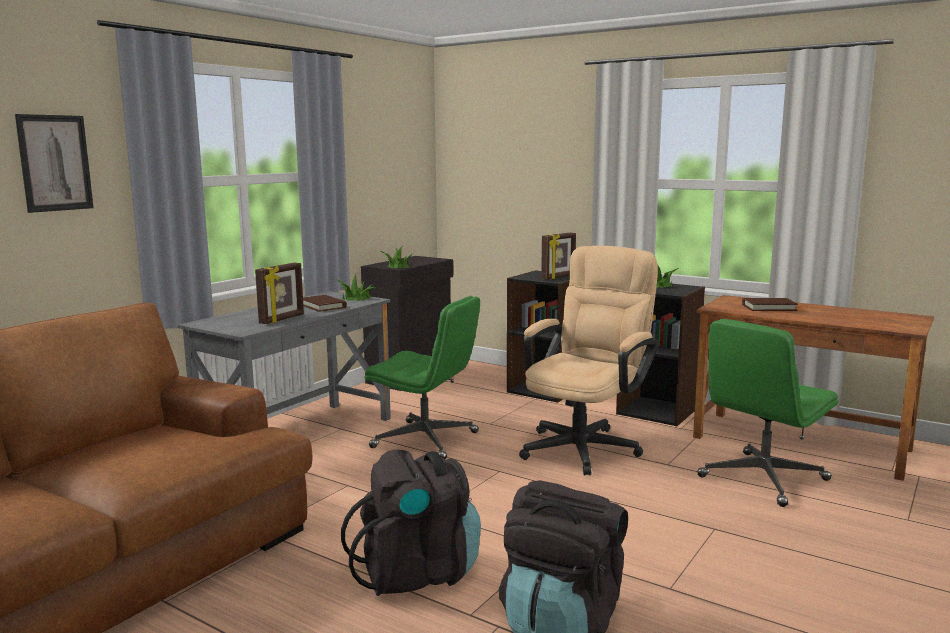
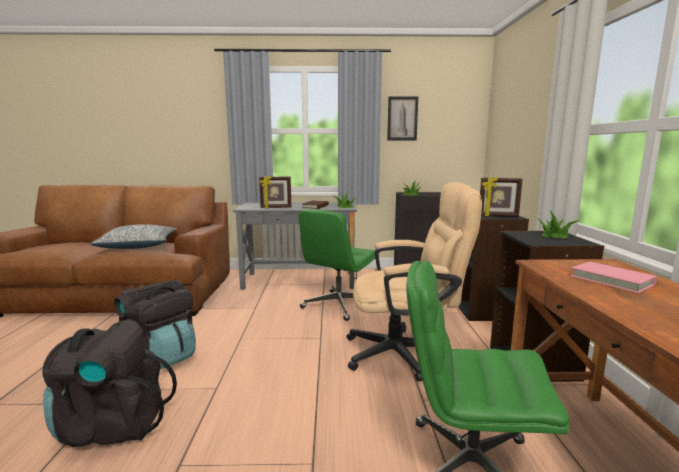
camera: 55 degrees right, 0 degrees up
(55, 163) = (200, 119): picture -> picture (402, 118)
(149, 447) = (139, 246): none -> pillow
(426, 440) = (338, 305): green office chair -> green office chair turned 45 degrees clockwise
(769, 307) = (611, 280): brown book -> pink book

